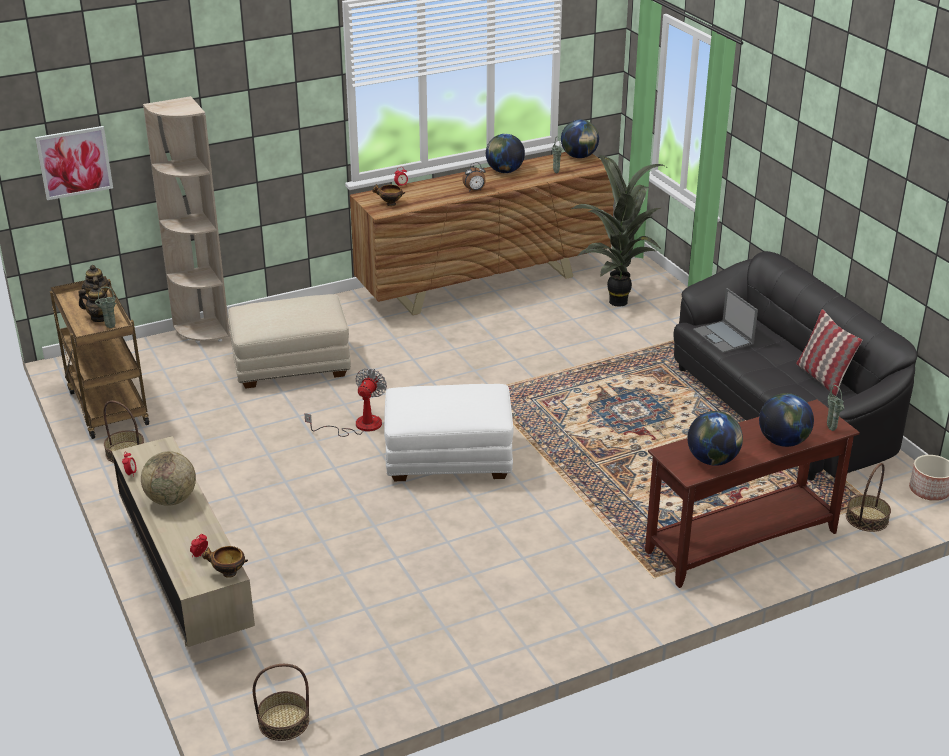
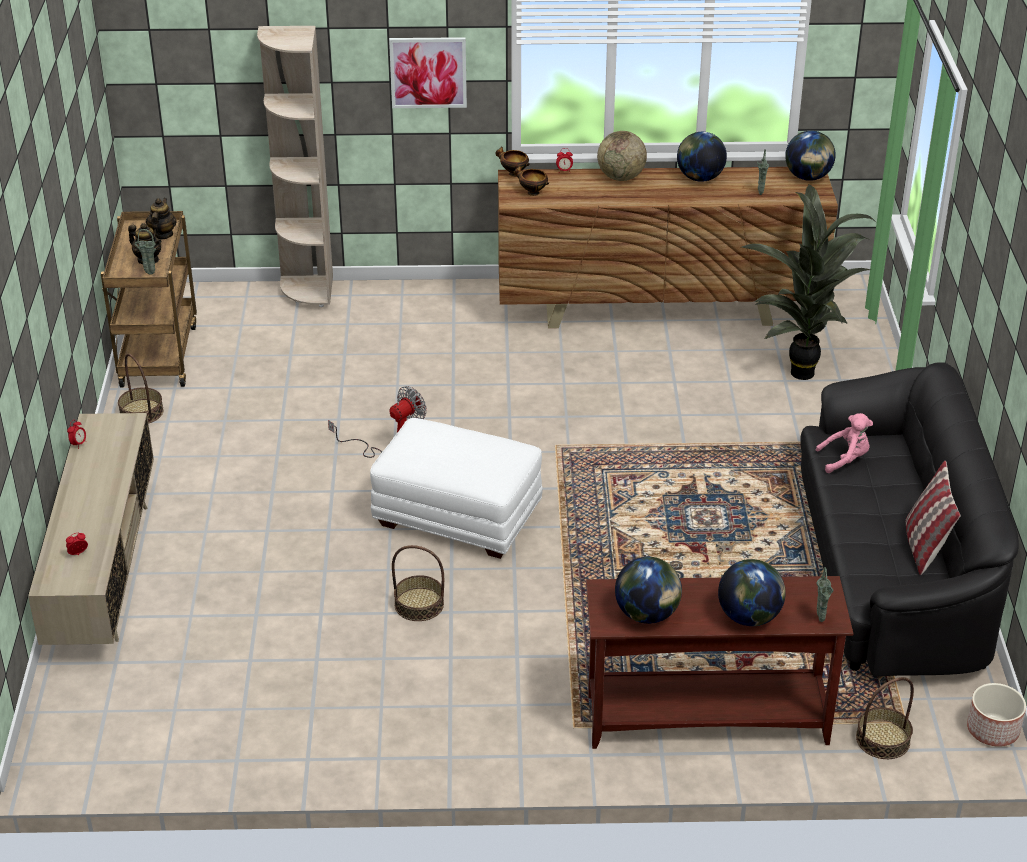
camera: 25 degrees right, 5 degrees up
(74, 162) = (178, 77): picture -> picture (428, 72)
(171, 499) = (95, 484): globe -> globe (621, 177)
(228, 573) = (89, 582): bowl -> bowl (513, 173)
(283, 722) = (90, 753): basket -> basket (419, 604)
(292, 366) = (373, 357): beige ottoman -> none
(475, 190) = (643, 196): alarm clock -> none
(723, 337) = (845, 459): laptop -> pink plush toy

